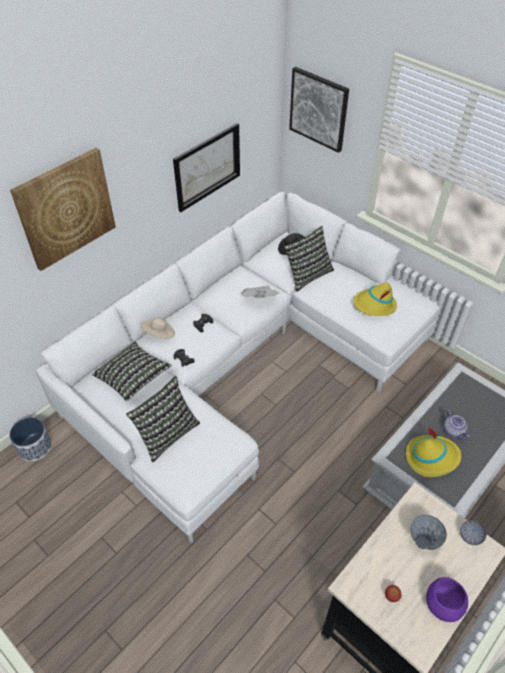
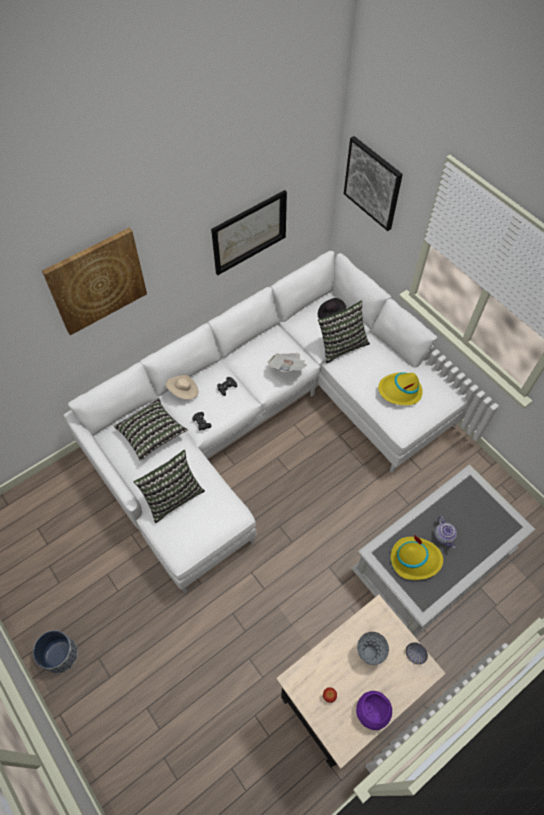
camera: 10 degrees right, 10 degrees up
(35, 447) = (60, 478): planter -> planter (60, 654)

